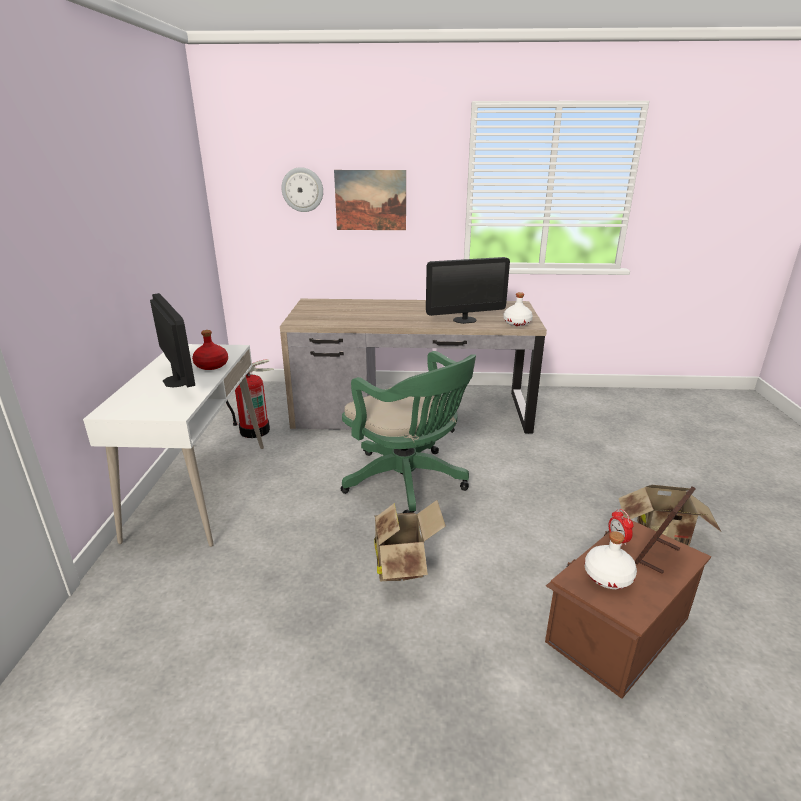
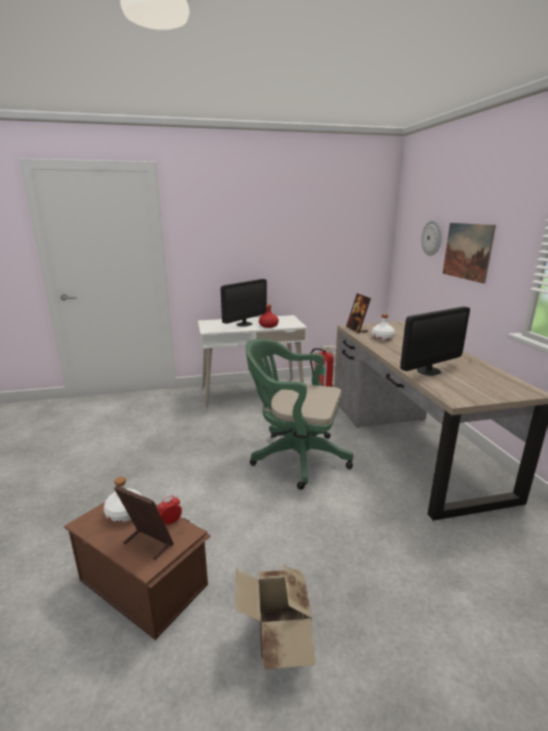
camera: 75 degrees right, 5 degrees down
(311, 321) = (357, 329): none -> picture frame
(403, 564) = (203, 468): cardboard box -> none
(409, 483) = (295, 457): green office chair -> green office chair turned 75 degrees clockwise
(464, 320) = (428, 371): monitor -> monitor turned 90 degrees counterclockwise
(517, 323) = (453, 393): white bottle -> white bottle (382, 338)

